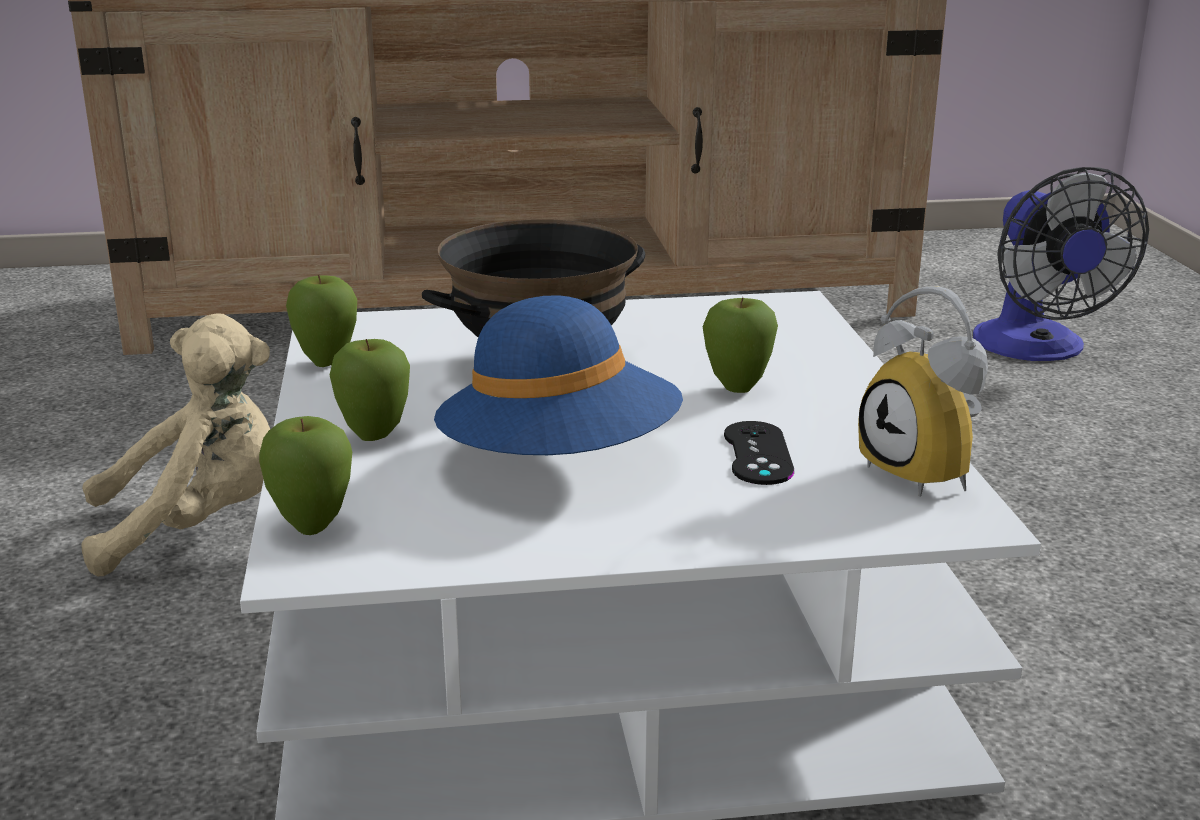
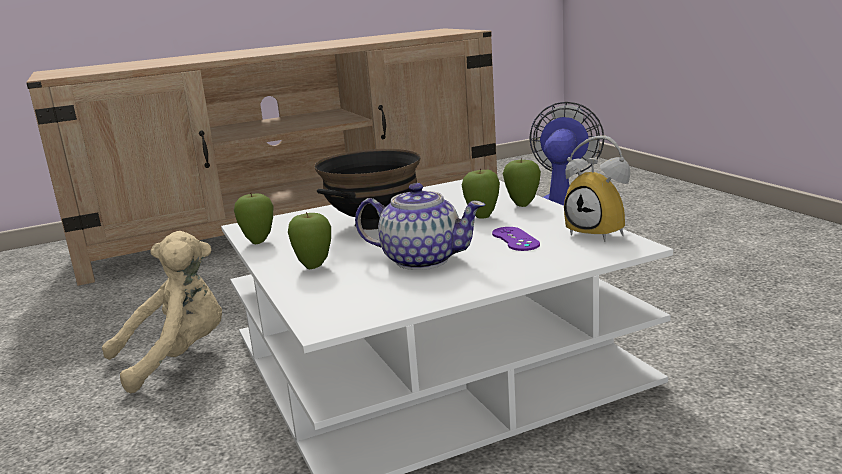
camera: 15 degrees left, 5 degrees down
(313, 527) = (315, 308): apple -> apple (522, 205)
(560, 462) = (421, 259): blue hat -> teapot
(758, 453) = (515, 239): black game controller -> purple game controller
(1037, 349) = (563, 202): fan -> fan turned 135 degrees counterclockwise

